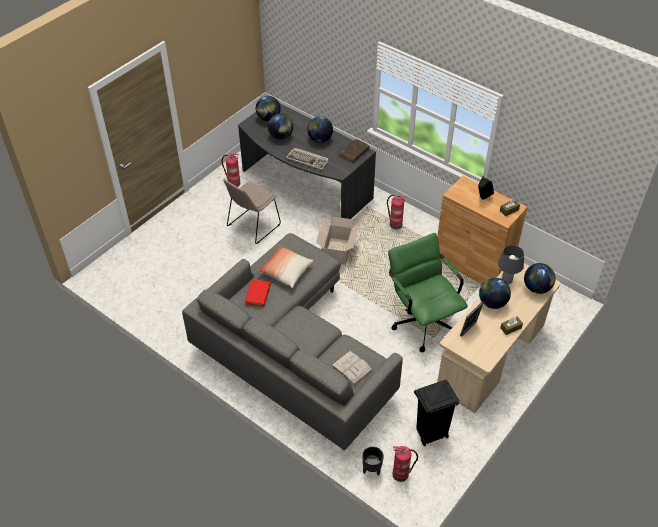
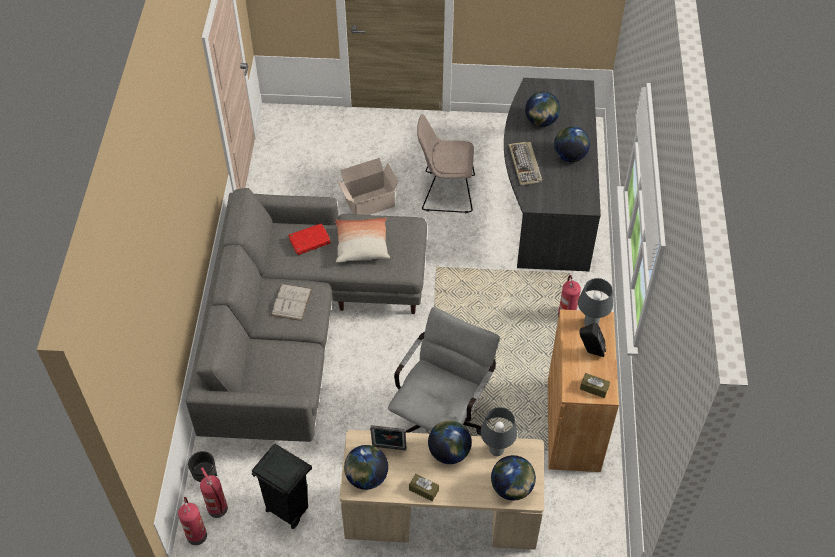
camera: 55 degrees right, 5 degrees up
(233, 183) = (492, 139): fire extinguisher -> fire extinguisher (196, 534)
(268, 118) = (559, 95): globe -> globe (366, 477)
(337, 252) = (474, 285): cardboard box -> cardboard box (368, 203)
(351, 367) = (274, 374): white book -> white book (291, 302)
(354, 152) = (578, 198): brown book -> none
(422, 320) = (441, 419): green office chair -> grey office chair
(463, 188) = (590, 323): none -> grey table lamp

